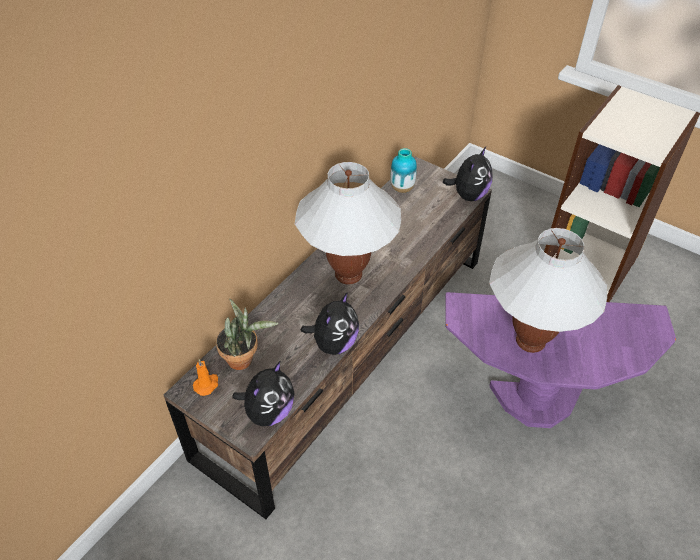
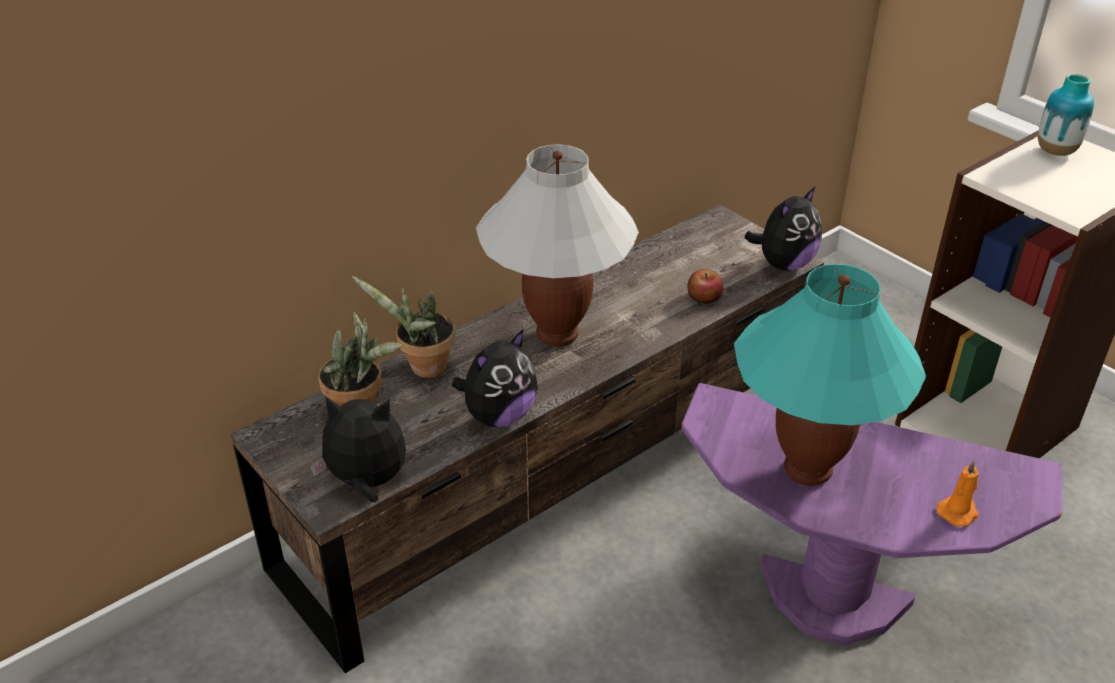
camera: 15 degrees right, 10 degrees down
(207, 384) = (295, 432): orange candle -> orange candle (958, 512)
(268, 412) = (366, 482): plush toy -> plush toy turned 135 degrees counterclockwise
(272, 318) = (423, 368): none -> potted plant
(402, 188) = (684, 241): vase -> vase (1055, 151)
(429, 229) = (704, 297): none -> apple
(530, 341) = (808, 470): white table lamp -> turquoise table lamp

